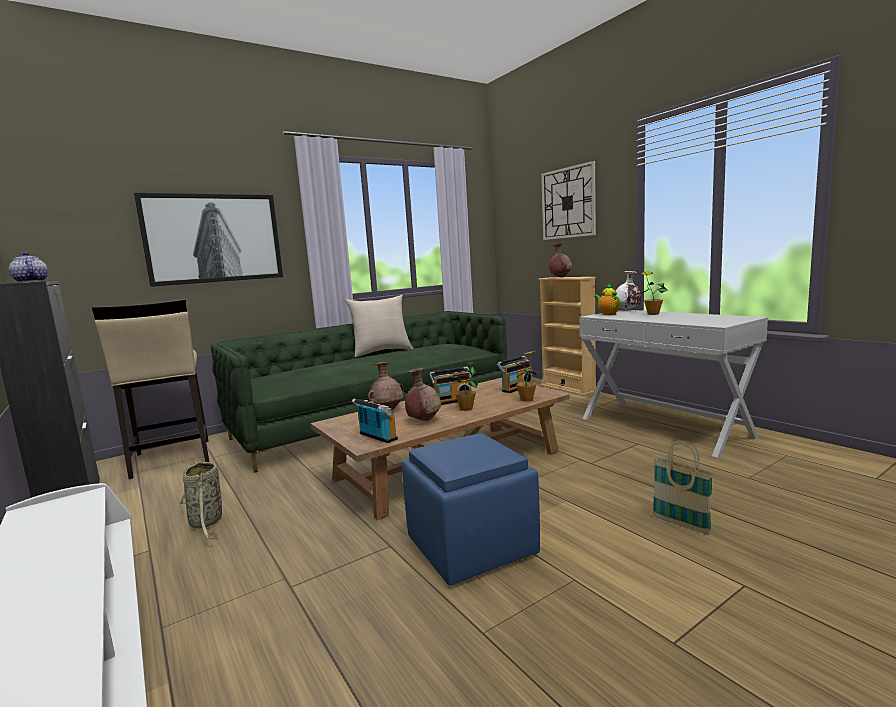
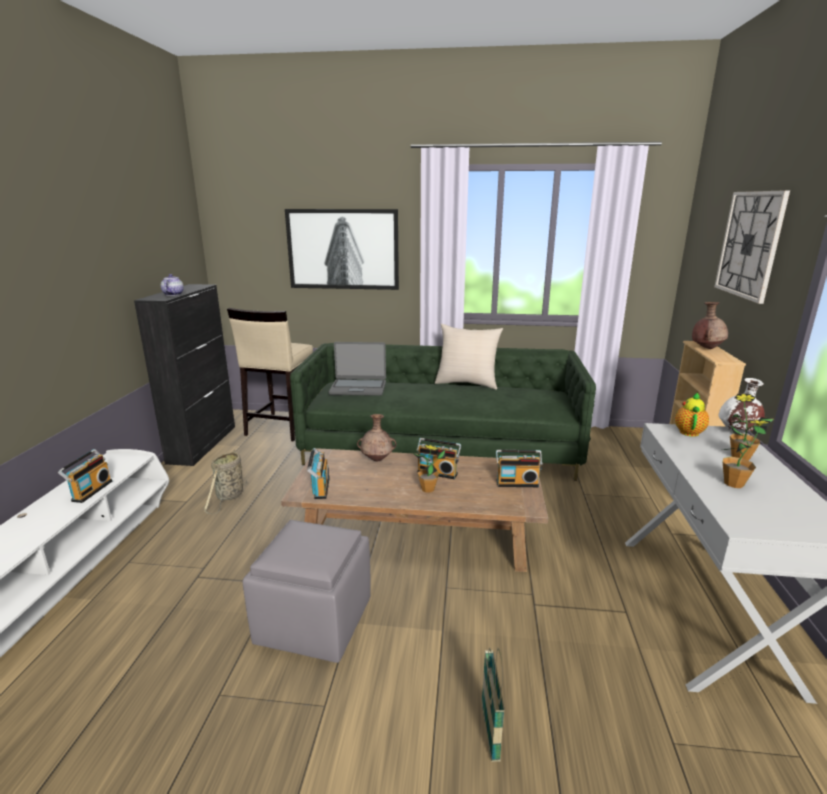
camera: 40 degrees right, 10 degrees up
(70, 539) = (90, 491): none -> radio
(287, 374) = (358, 388): none -> laptop
(424, 420) = (376, 486): brown vase -> none
(471, 547) = (313, 622): blue ottoman -> grey ottoman
(527, 399) = (494, 504): potted plant -> potted plant (733, 484)

